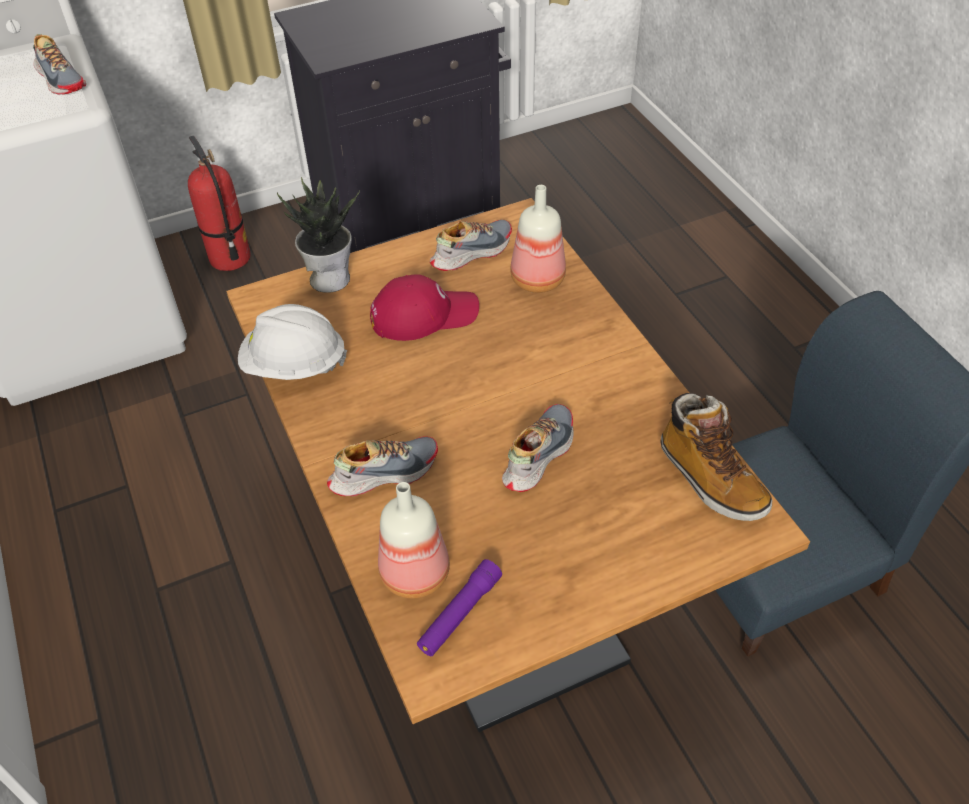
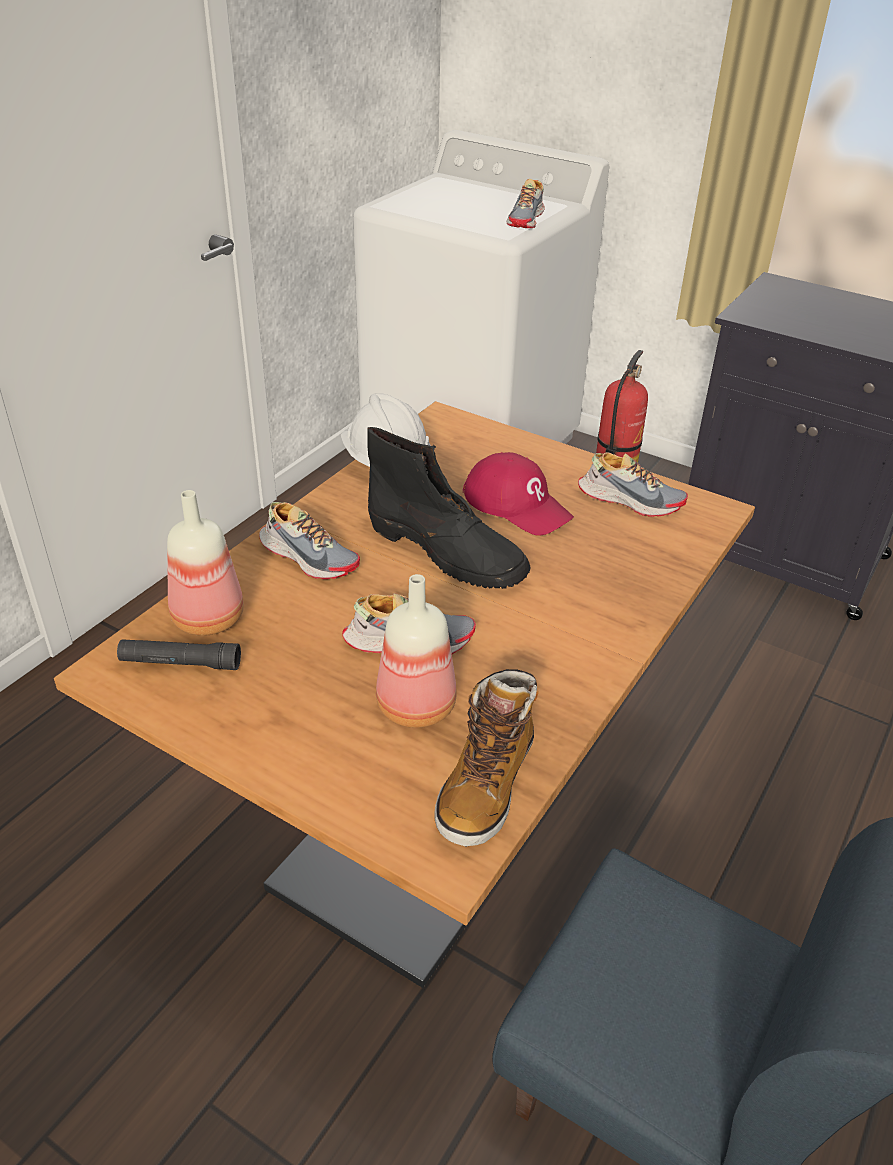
camera: 55 degrees right, 10 degrees down
(330, 277) = (505, 440): potted plant -> none
(449, 383) = (447, 552): none -> black boot
(459, 614) = (180, 663): purple flashlight -> black flashlight
(536, 280) = (641, 552): bottle -> bottle (413, 705)

